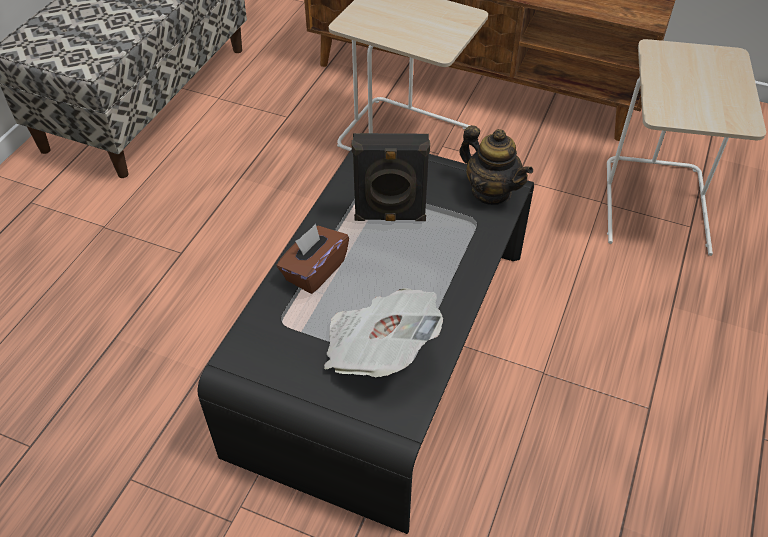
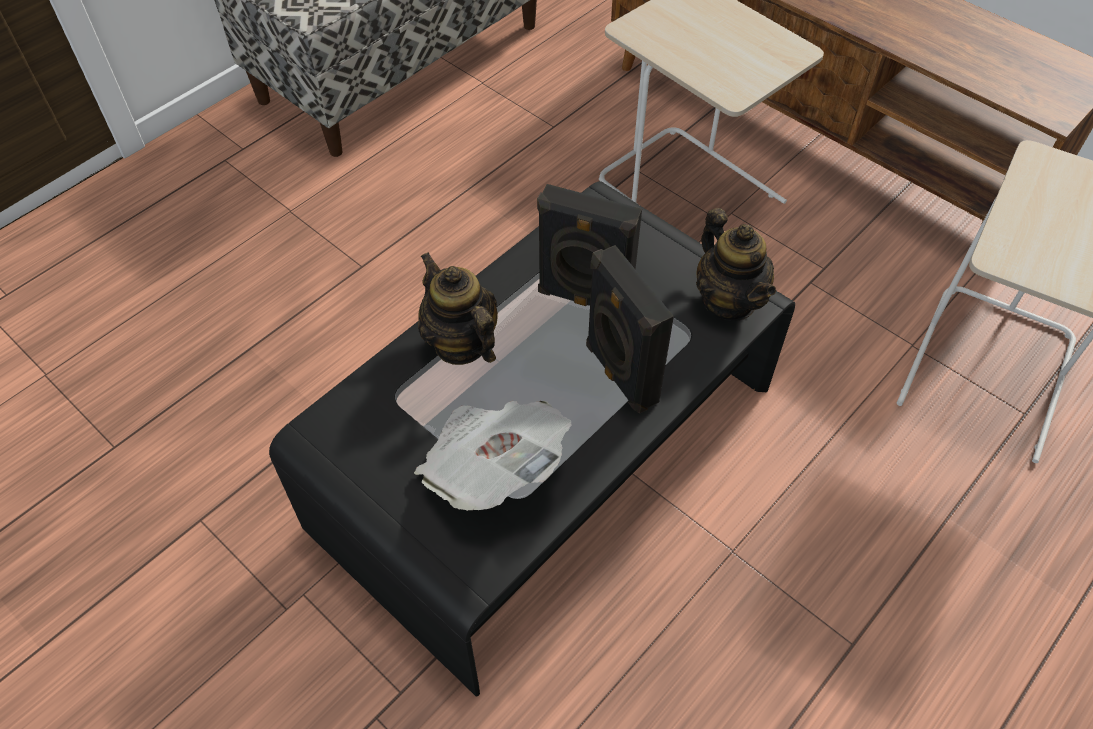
camera: 20 degrees right, 5 degrees up
(314, 271) = (461, 343): brown tissue box -> teapot
(439, 260) = (619, 374): none -> black speaker

